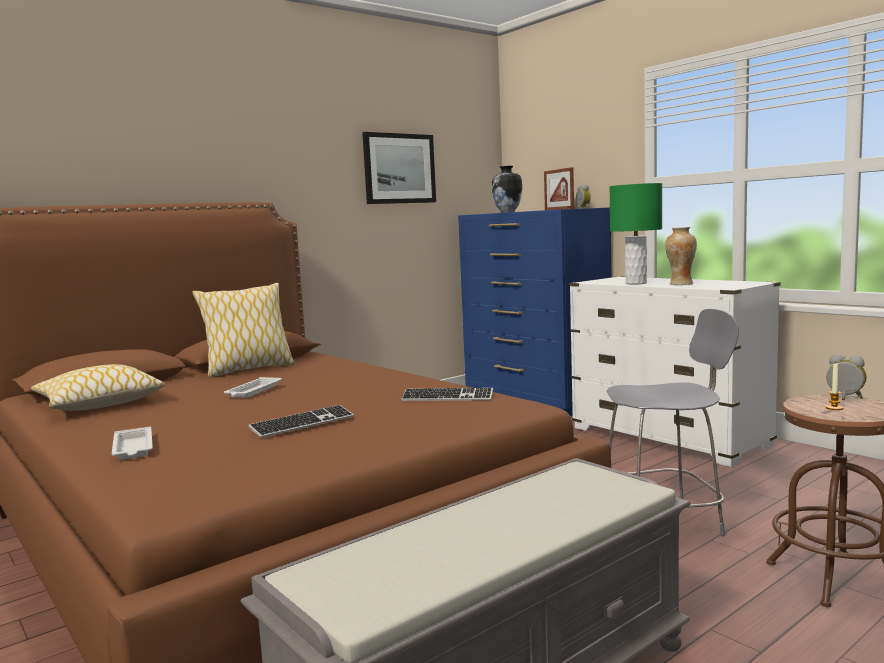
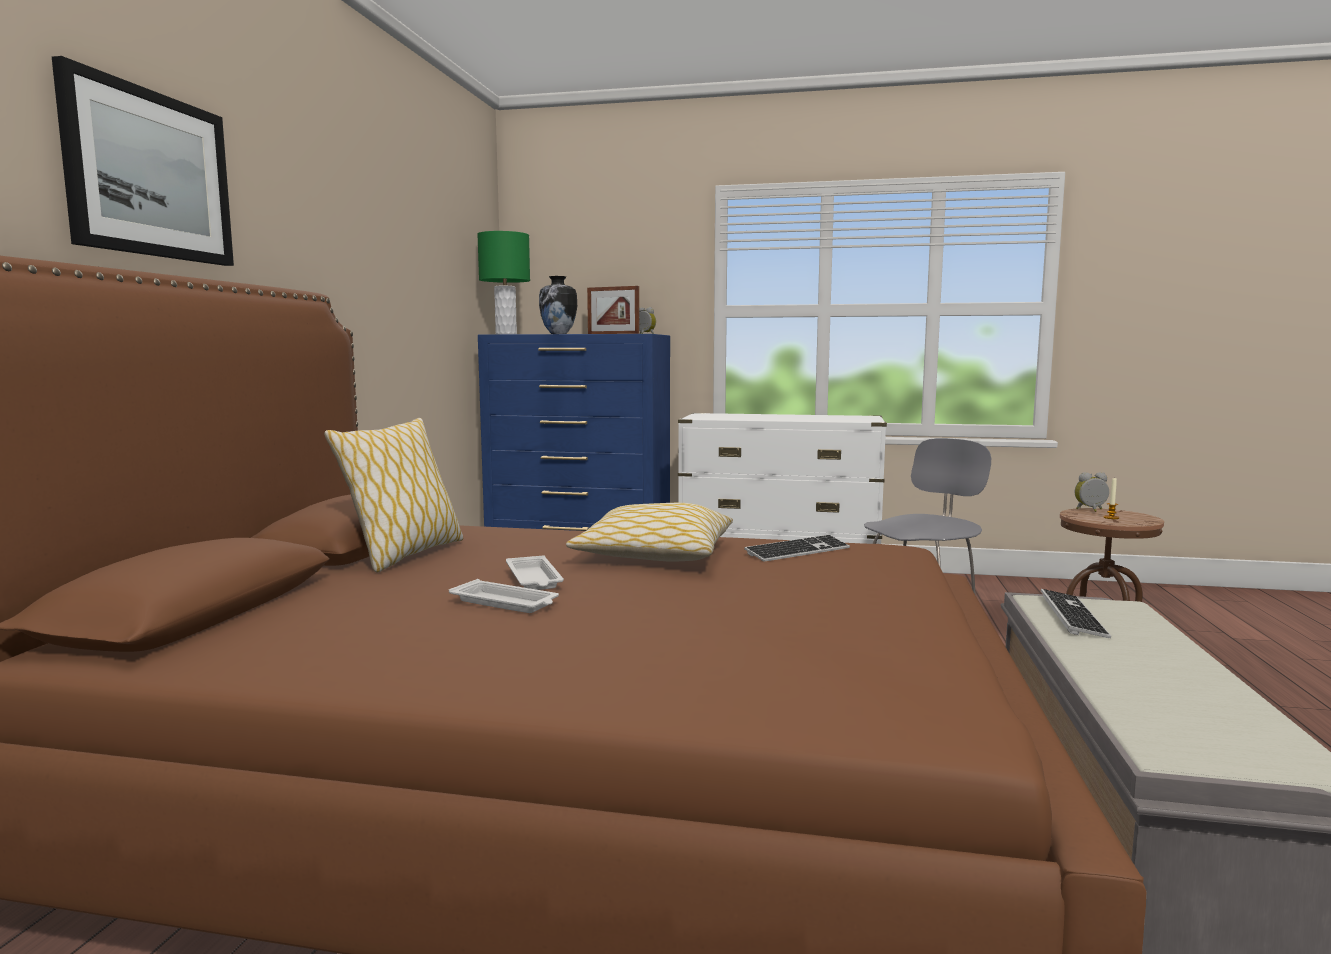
camera: 40 degrees left, 0 degrees up
(99, 403) = (305, 636): pillow -> pillow (654, 554)
(133, 448) = (644, 677): white tray -> white tray (505, 603)
(302, 424) = (763, 602): keyboard -> keyboard (1072, 616)
(399, 168) = (425, 264): picture -> picture (149, 174)
(635, 283) = (756, 418): green table lamp -> green table lamp (505, 334)
(681, 284) = (806, 418): vase -> none

